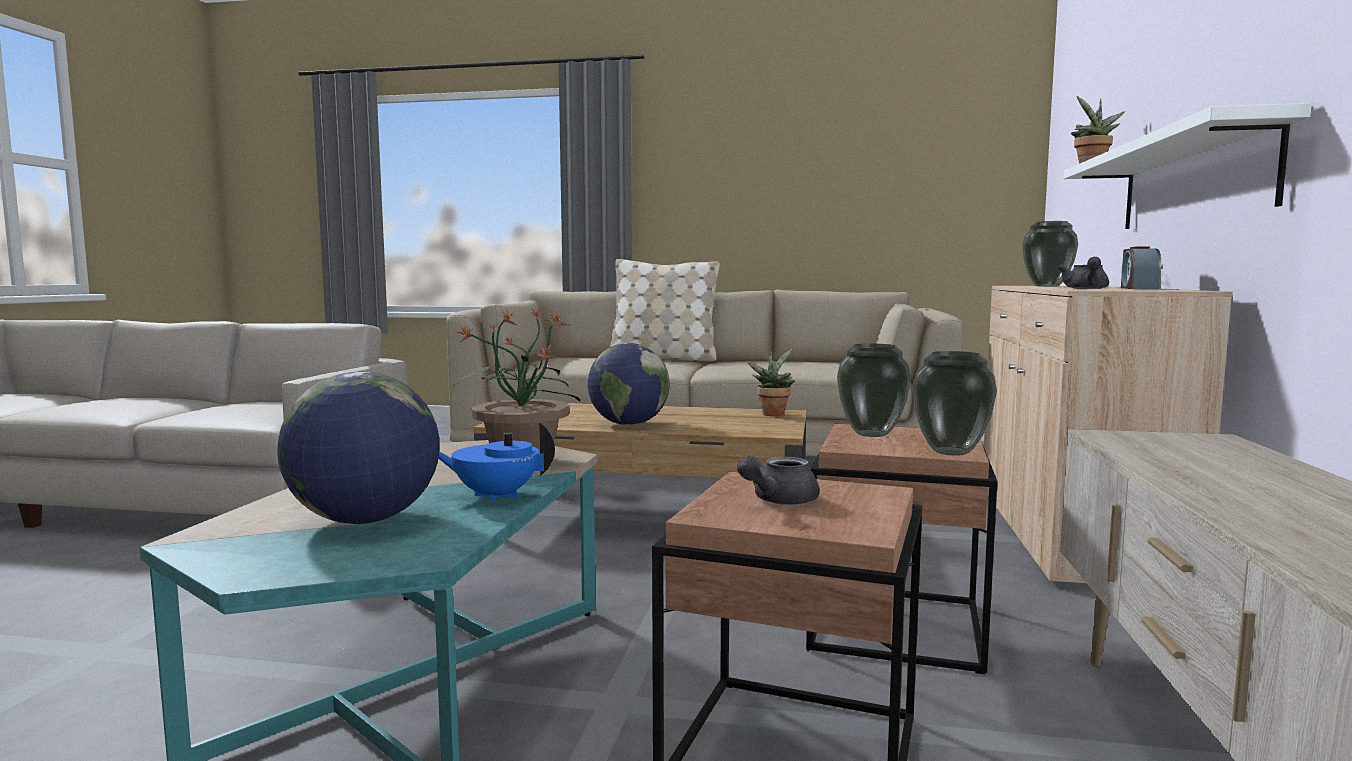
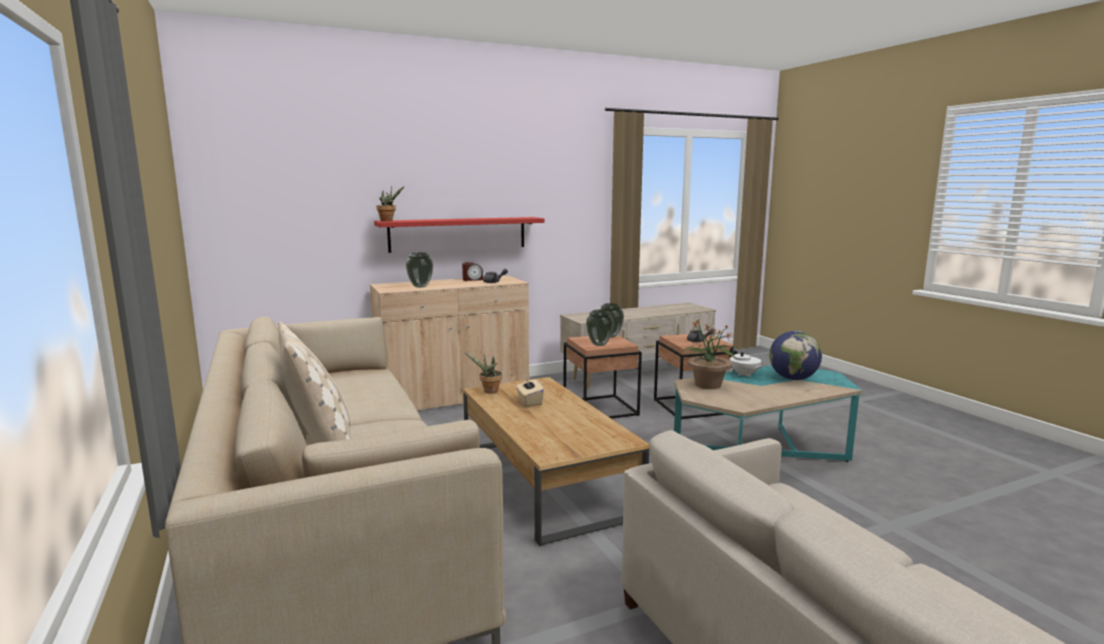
camera: 125 degrees left, 5 degrees up
(495, 495) = (744, 375): blue teapot -> white teapot
(628, 424) = (574, 411): globe -> none
(700, 418) = (529, 402): none -> beige tissue box
(1192, 182) = (458, 234): white shelf -> red shelf

